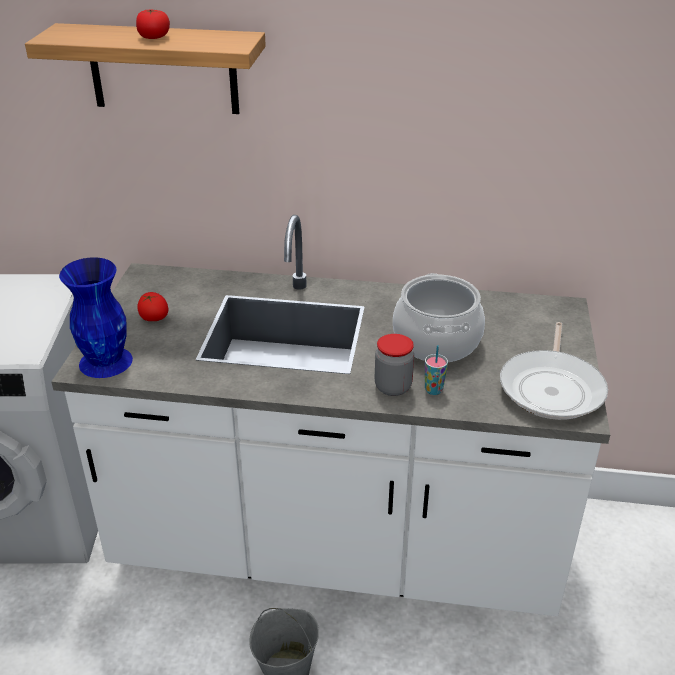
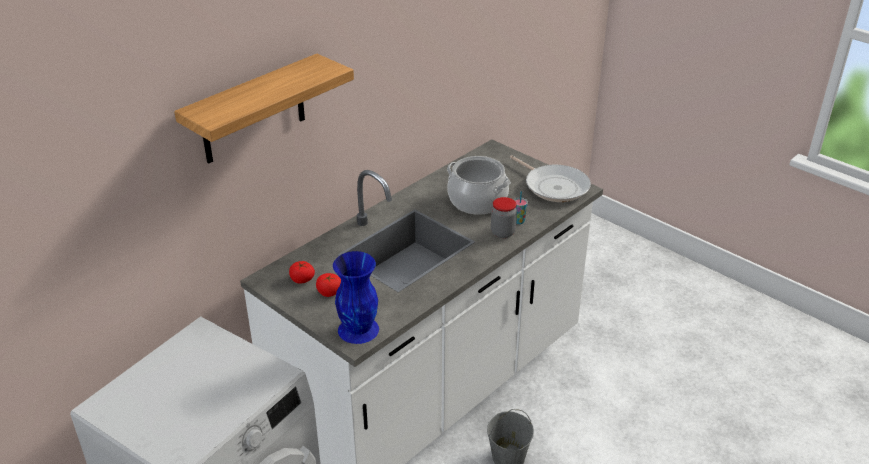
camera: 55 degrees left, 0 degrees up
(154, 37) = (272, 86): tomato -> tomato (302, 279)

